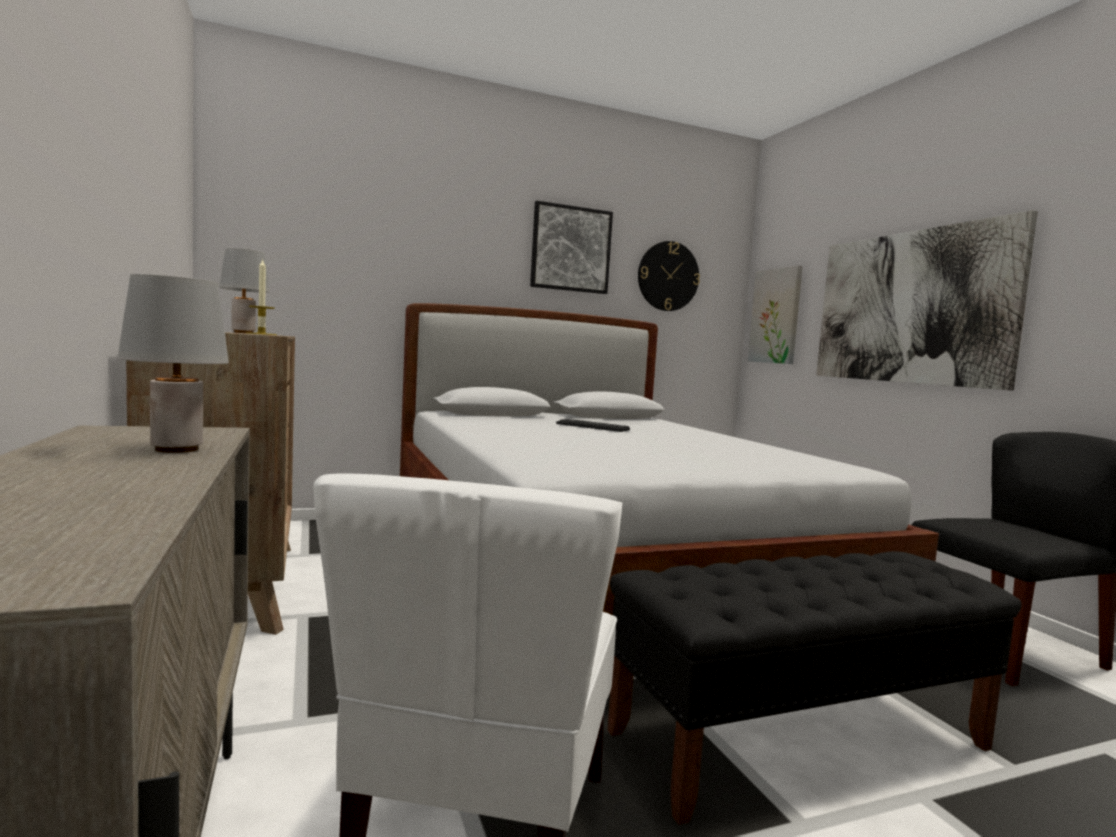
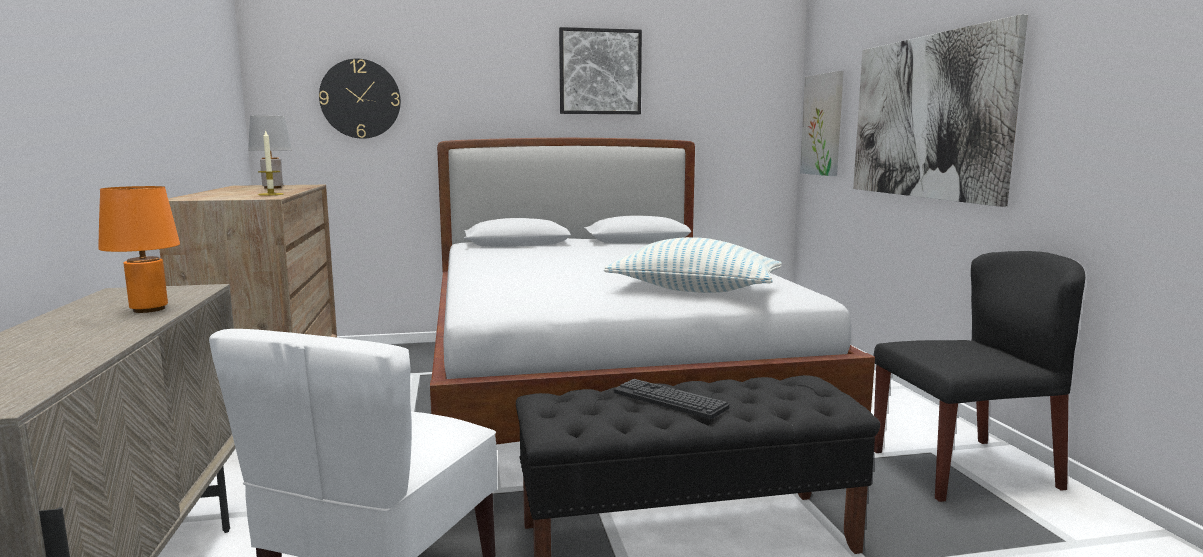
camera: 10 degrees right, 5 degrees up
(176, 449) = (148, 309): grey table lamp -> orange table lamp
(592, 427) = (597, 255): keyboard -> keyboard (669, 400)
(668, 276) = (708, 90): wall clock -> wall clock (360, 99)
(745, 460) = (694, 290): none -> pillow

